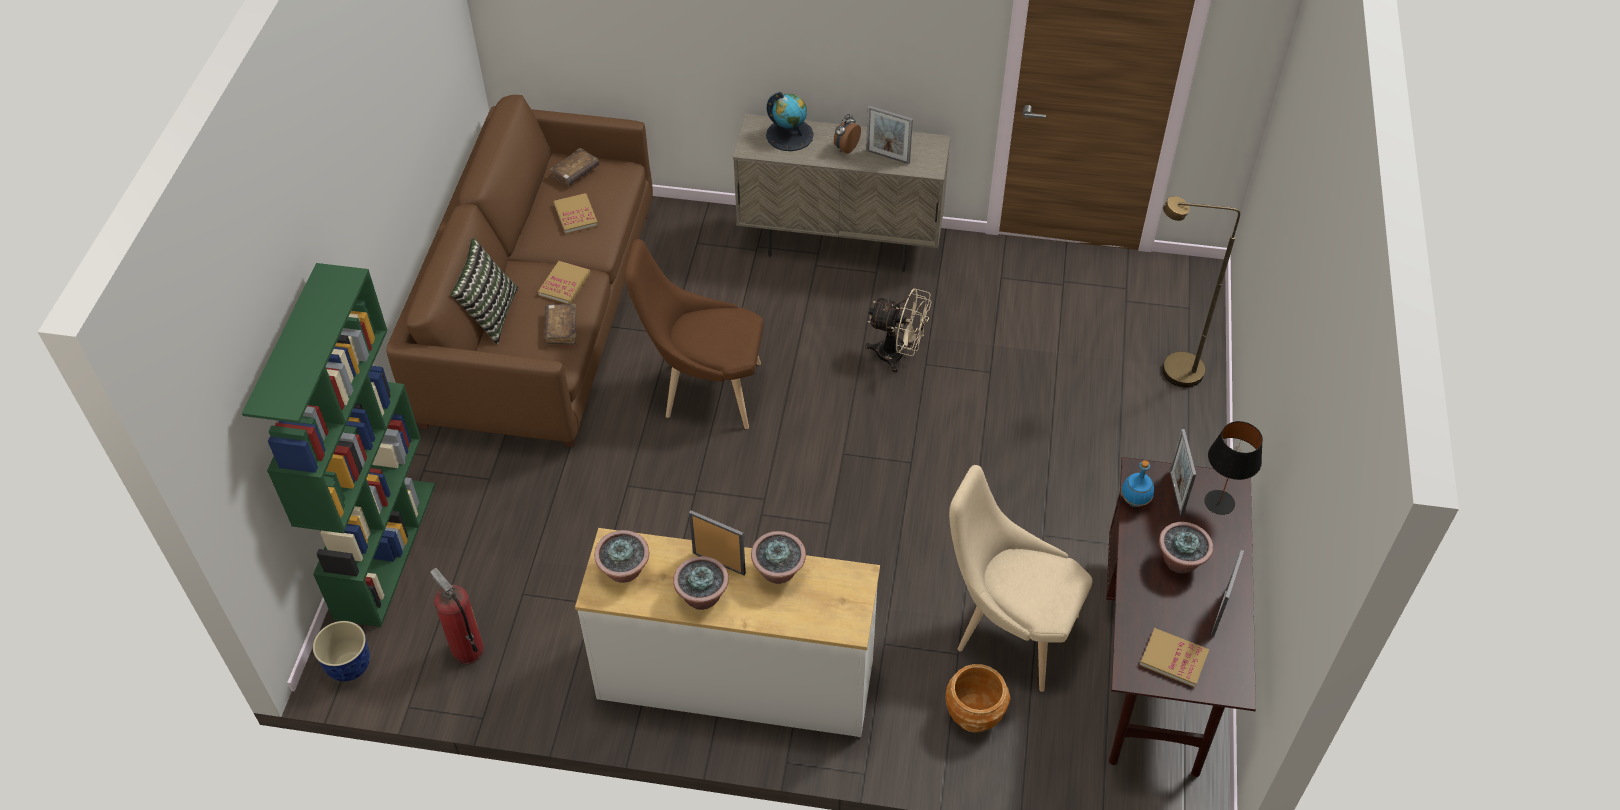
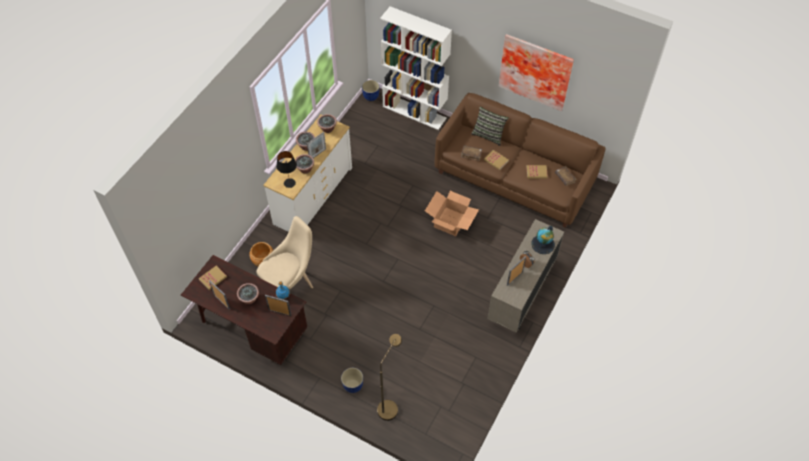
camera: 110 degrees right, 5 degrees up
(385, 549) = (415, 112): green bookcase -> white bookcase
(396, 128) = (536, 71): none -> picture
(467, 650) = (362, 127): fire extinguisher -> none
(705, 390) = (451, 221): brown chair -> cardboard box
(898, 356) = (443, 296): beige fan -> none
(1168, 438) = (353, 385): none -> planter
(1219, 503) = (267, 325): black table lamp -> black table lamp (289, 183)

